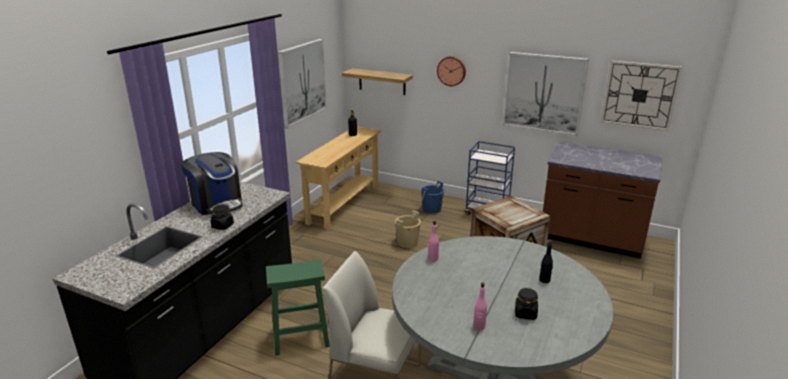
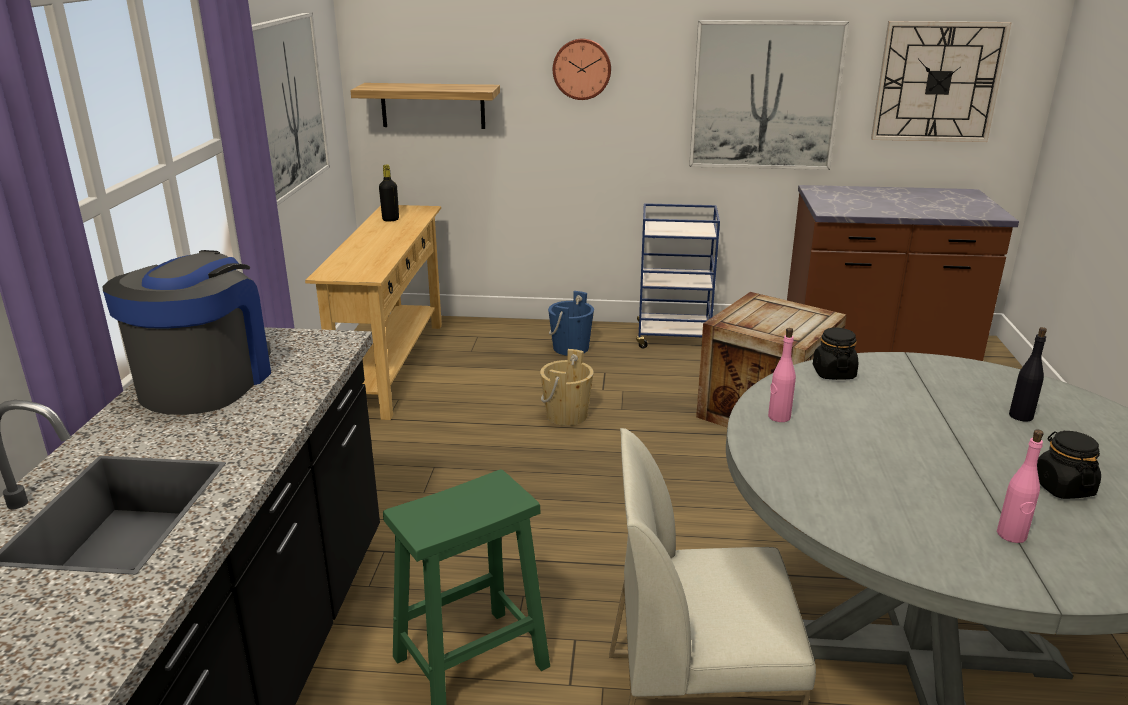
camera: 20 degrees left, 0 degrees up
(216, 204) = (206, 382): coffee machine -> coffee machine turned 105 degrees counterclockwise
(222, 226) = (261, 428): black jar -> black jar (833, 373)

